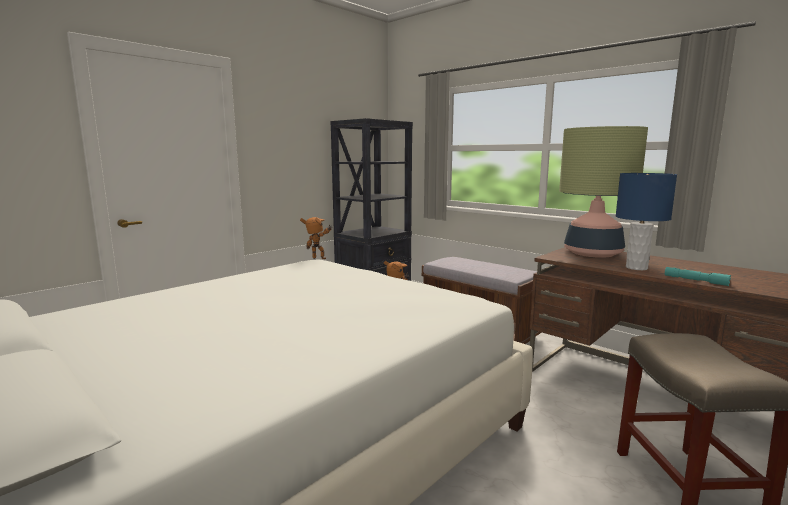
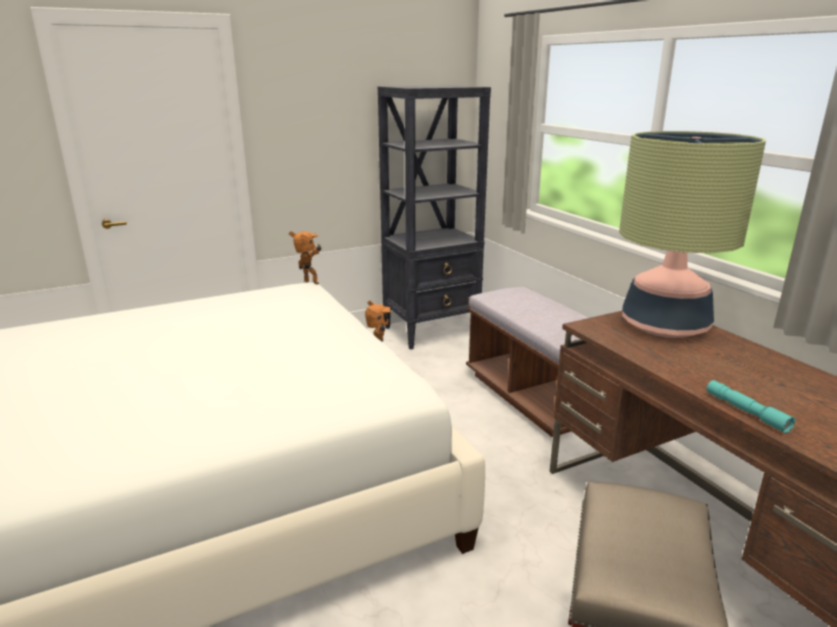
camera: 20 degrees right, 10 degrees up
(636, 268) = (689, 368): blue table lamp -> none

